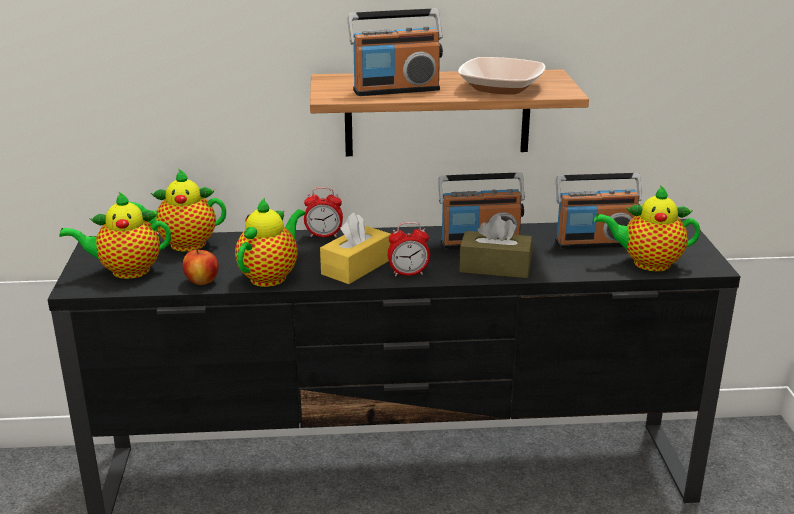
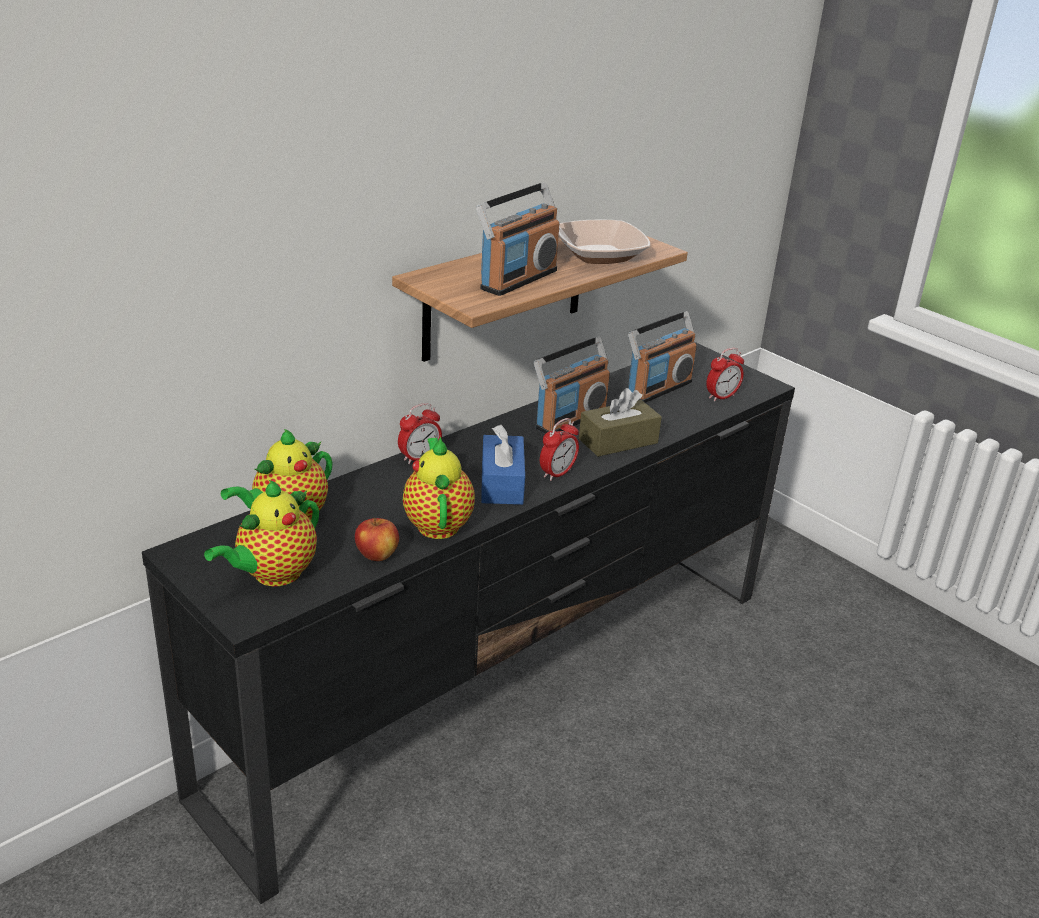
camera: 40 degrees left, 5 degrees up
(356, 267) = (502, 483): yellow tissue box -> blue tissue box
(647, 263) = (721, 397): teapot -> alarm clock

